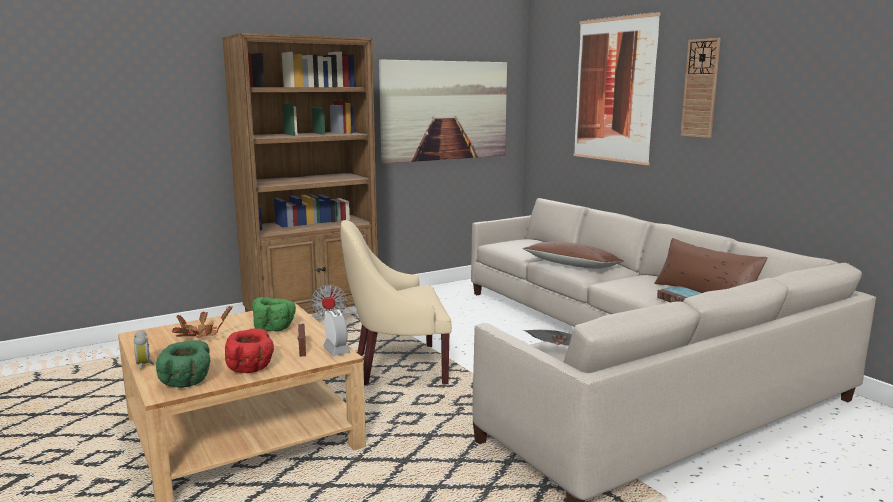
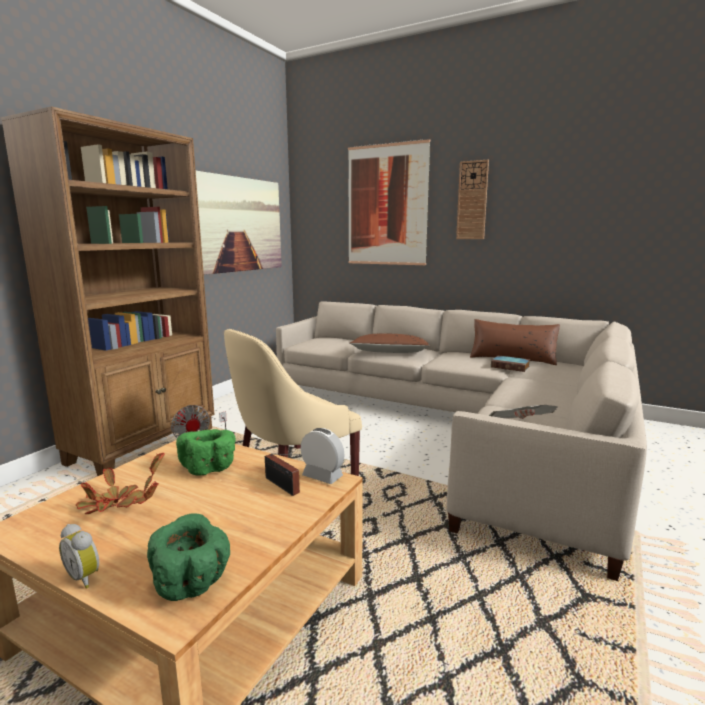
camera: 30 degrees left, 0 degrees up
(251, 368) = (255, 529): red bowl -> none

